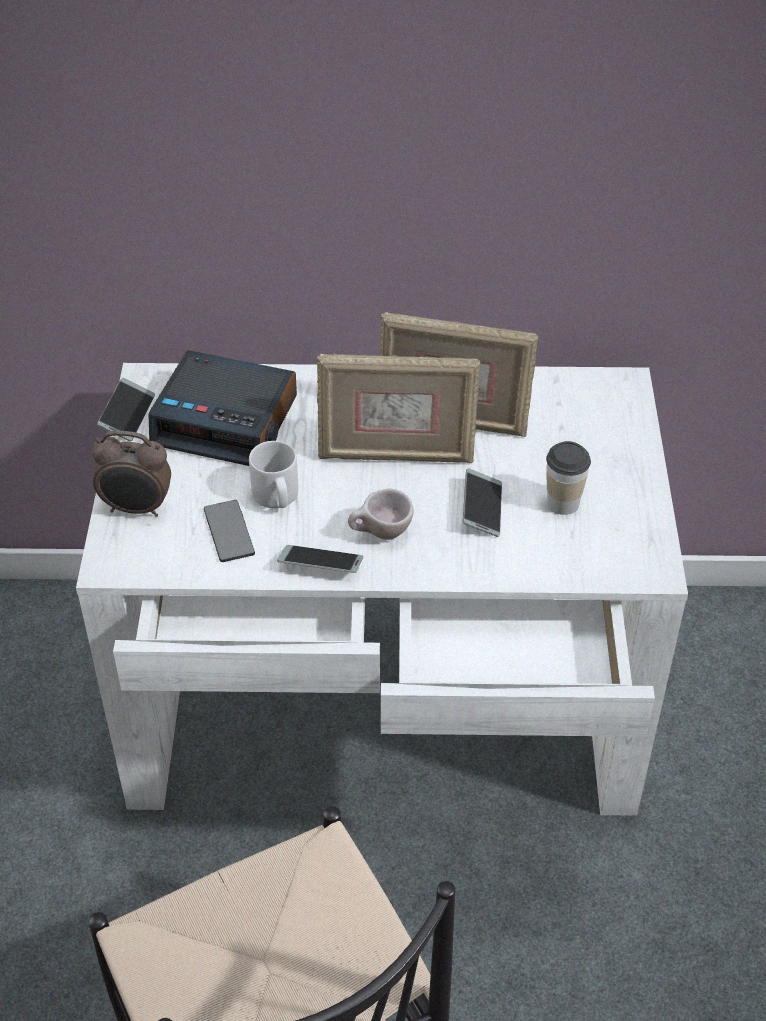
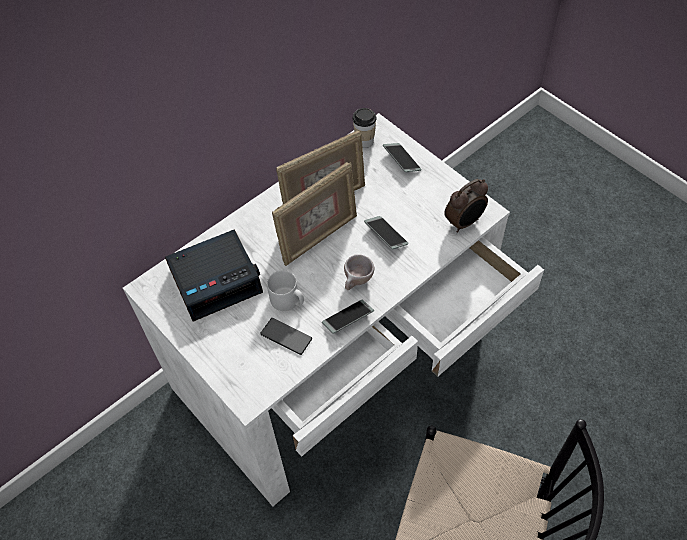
camera: 40 degrees left, 10 degrees up
(127, 415) = (161, 315): phone -> phone (401, 160)
(137, 509) = (226, 360): alarm clock -> alarm clock (464, 222)
(563, 502) = (416, 206): cup -> cup (364, 141)

